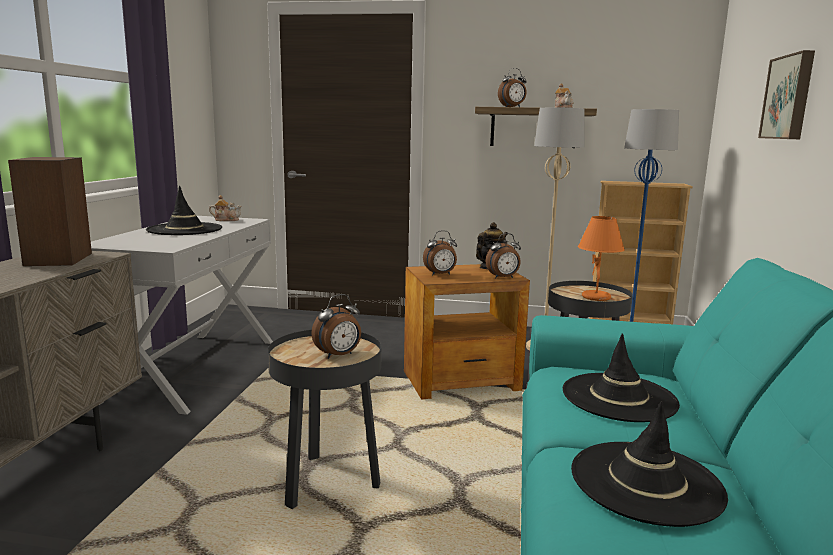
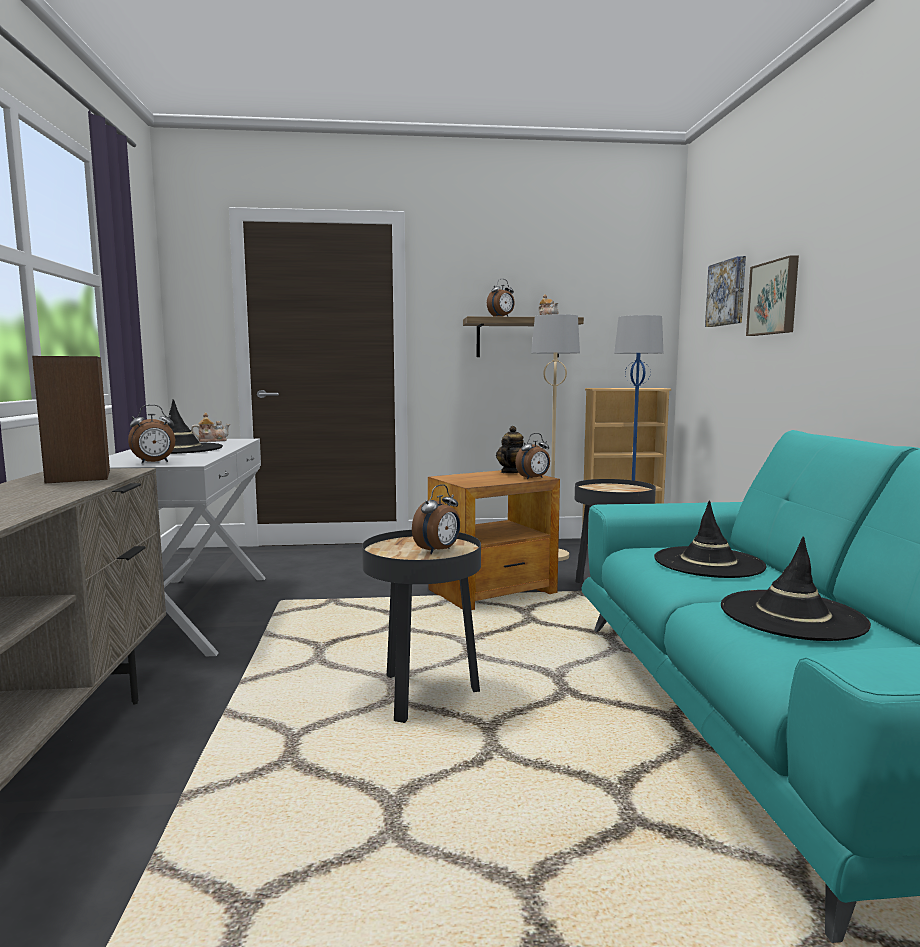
camera: 15 degrees left, 5 degrees down
(440, 274) = (471, 480): alarm clock -> alarm clock (154, 462)
(596, 297) = (623, 491): orange table lamp -> none
(753, 86) = (728, 293): none -> picture

